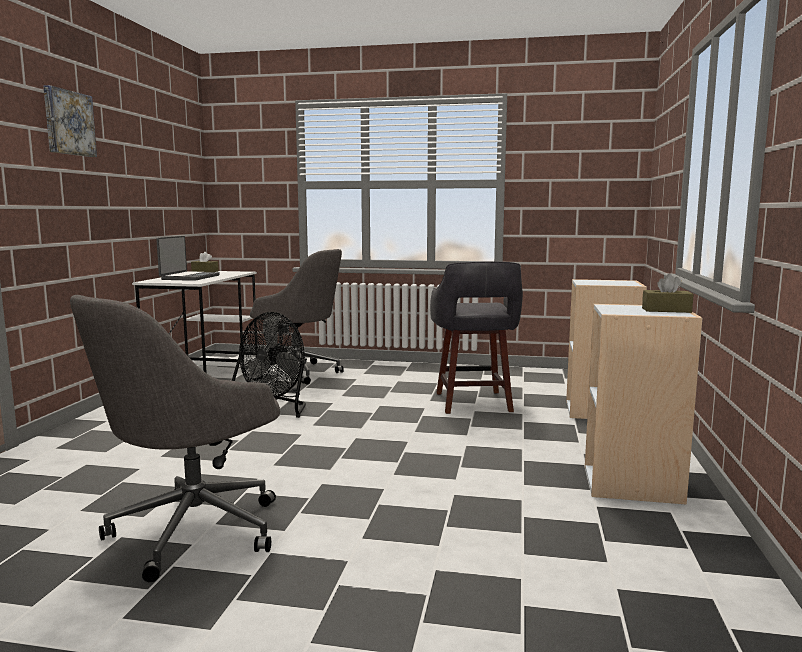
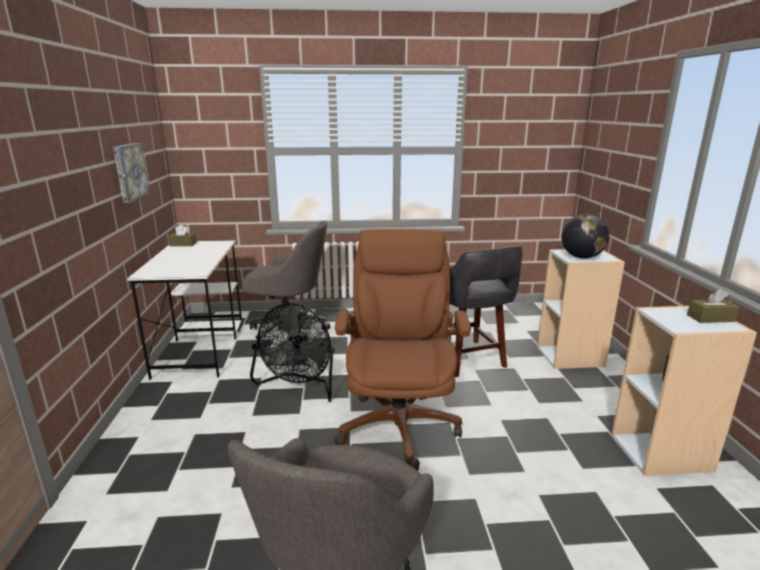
camera: 15 degrees left, 10 degrees up
(68, 123) = (46, 119): picture -> picture (129, 172)
(189, 277) = (180, 261): laptop -> none
(355, 436) = (399, 422): none -> brown office chair
(599, 283) = (581, 257): none -> globe

